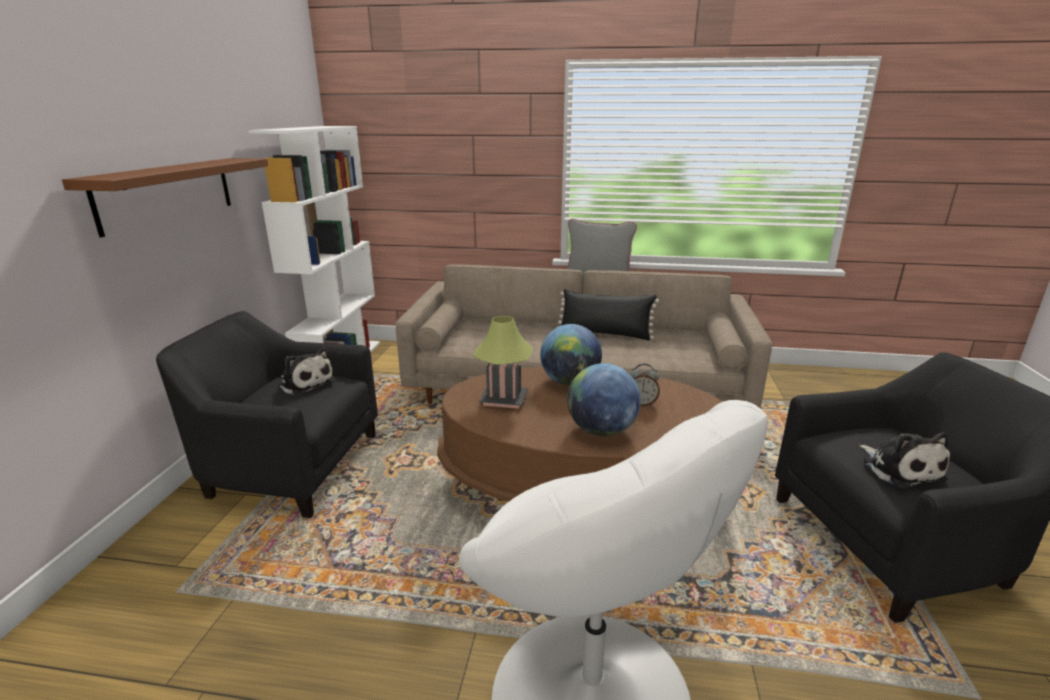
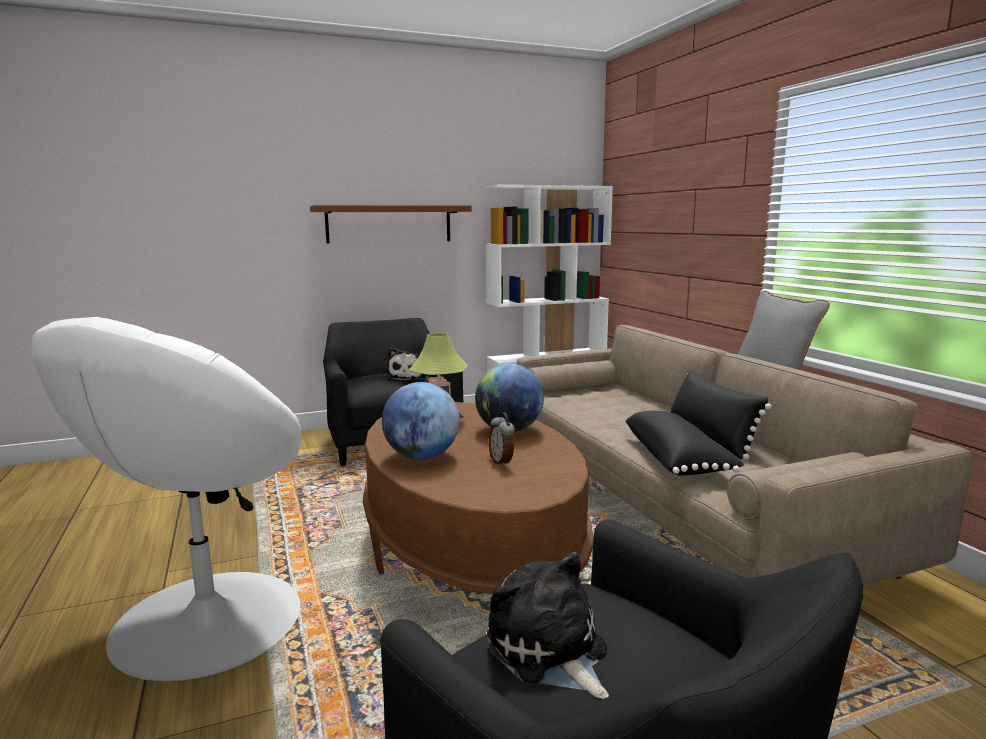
camera: 60 degrees right, 10 degrees down
(634, 355) = (677, 460): none -> black pillow
(899, 469) = (549, 651): plush toy -> plush toy turned 105 degrees clockwise

